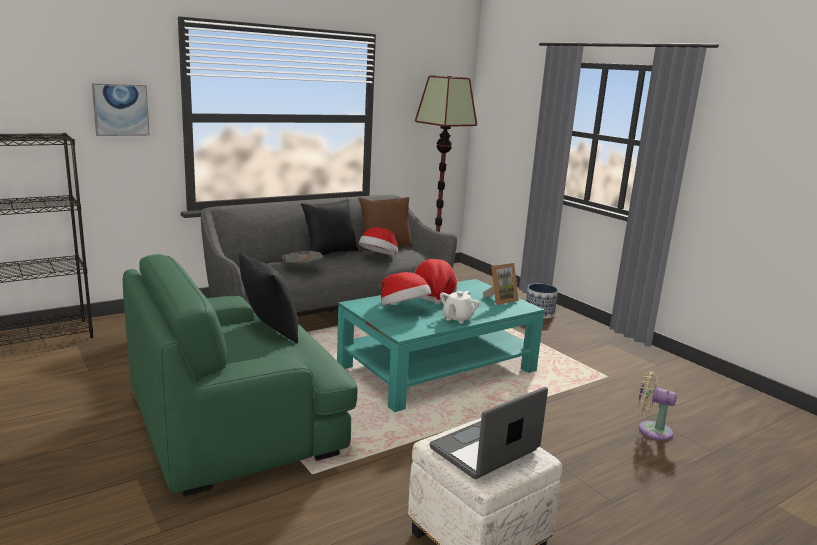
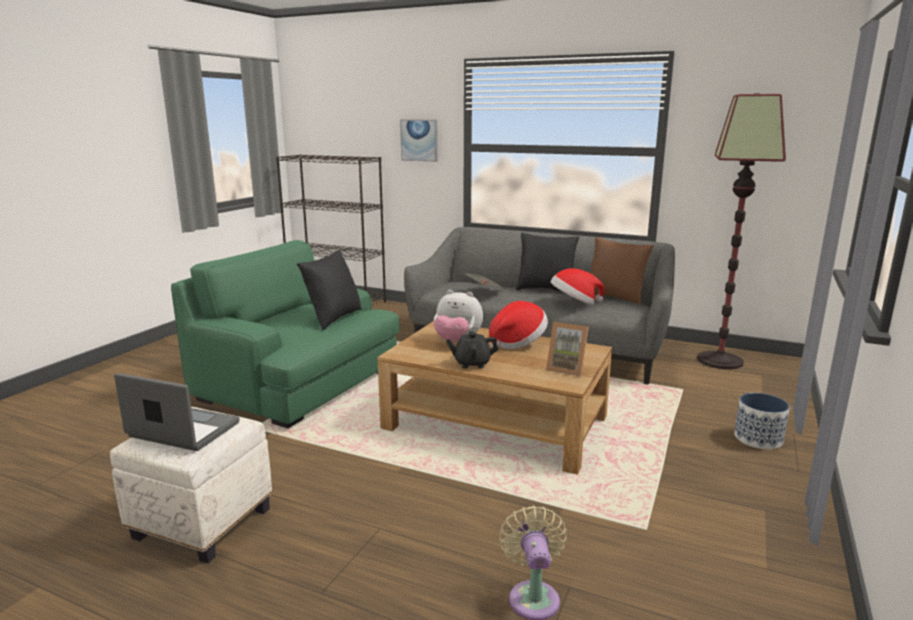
camera: 60 degrees right, 0 degrees up
(403, 309) = (457, 341): hat -> plush toy
(438, 368) = (496, 423): turquoise coffee table -> brown coffee table
(457, 318) = (472, 363): white teapot -> black teapot

